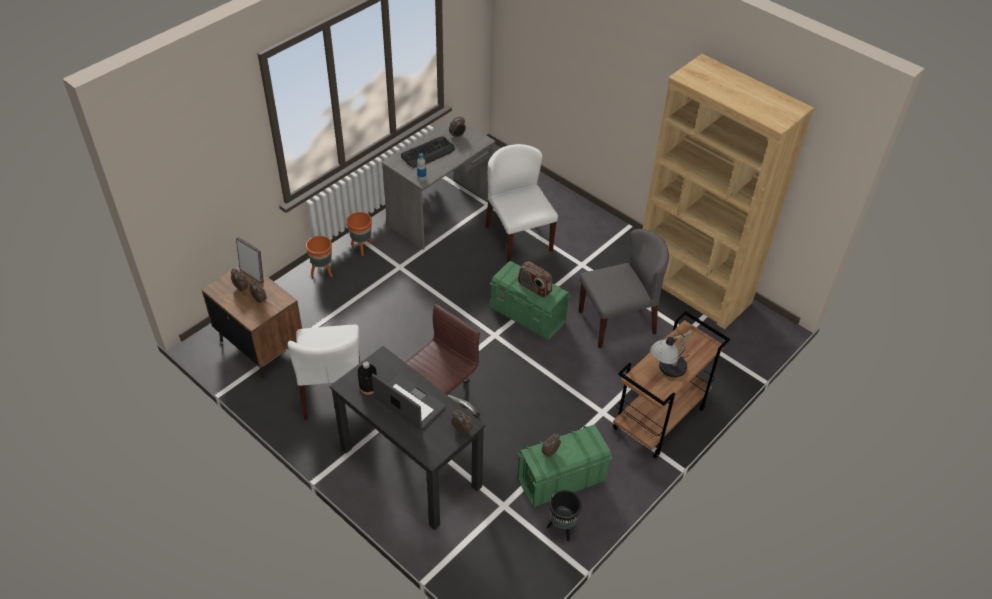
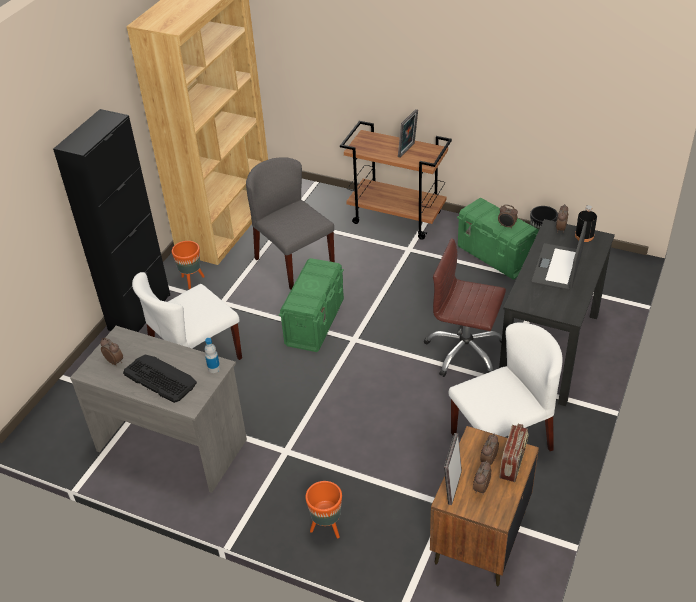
camera: 105 degrees left, 5 degrees down
(362, 247) = (265, 503): orange planter -> orange planter (191, 281)
(368, 387) = (560, 299): black bottle -> black bottle (584, 236)
(534, 288) = (315, 281): radio -> radio (513, 463)
(591, 216) = (139, 312): none -> black cabinet
(667, 370) = (408, 150): table lamp -> picture frame

